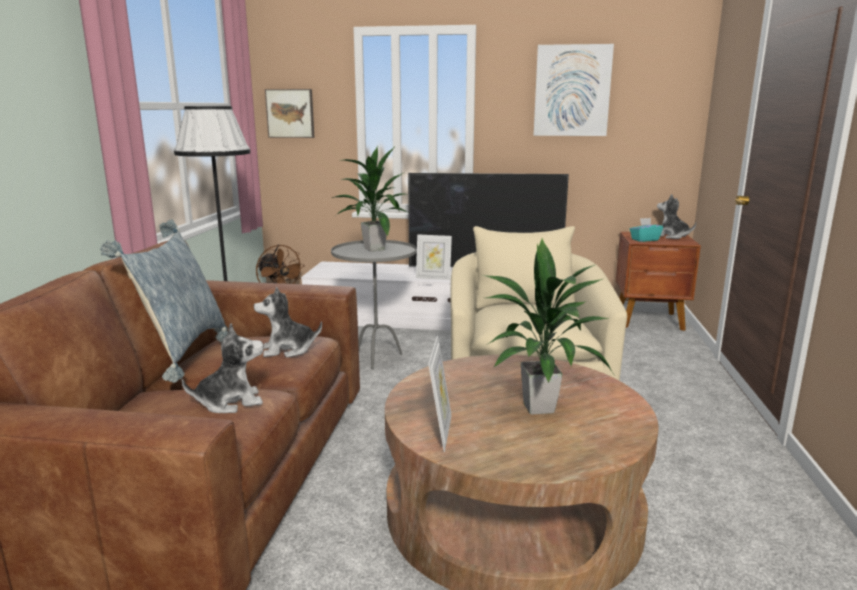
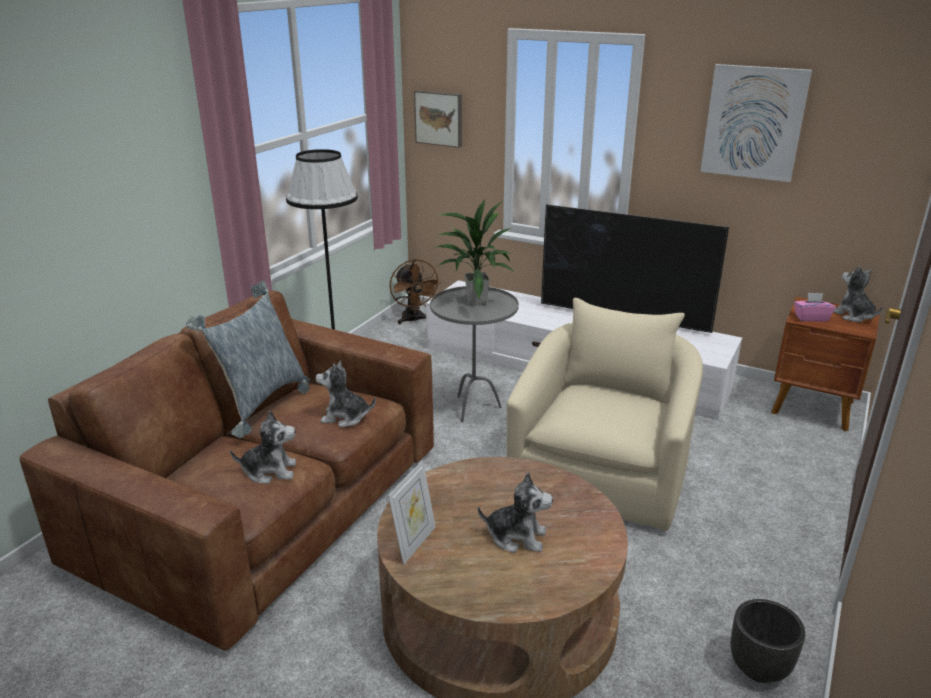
camera: 20 degrees right, 10 degrees up
(433, 278) = (558, 324): picture frame -> none
(538, 409) = (516, 537): potted plant -> plush toy
(644, 240) = (811, 318): turquoise tissue box -> pink tissue box
(769, 500) = (759, 669): none -> black planter

